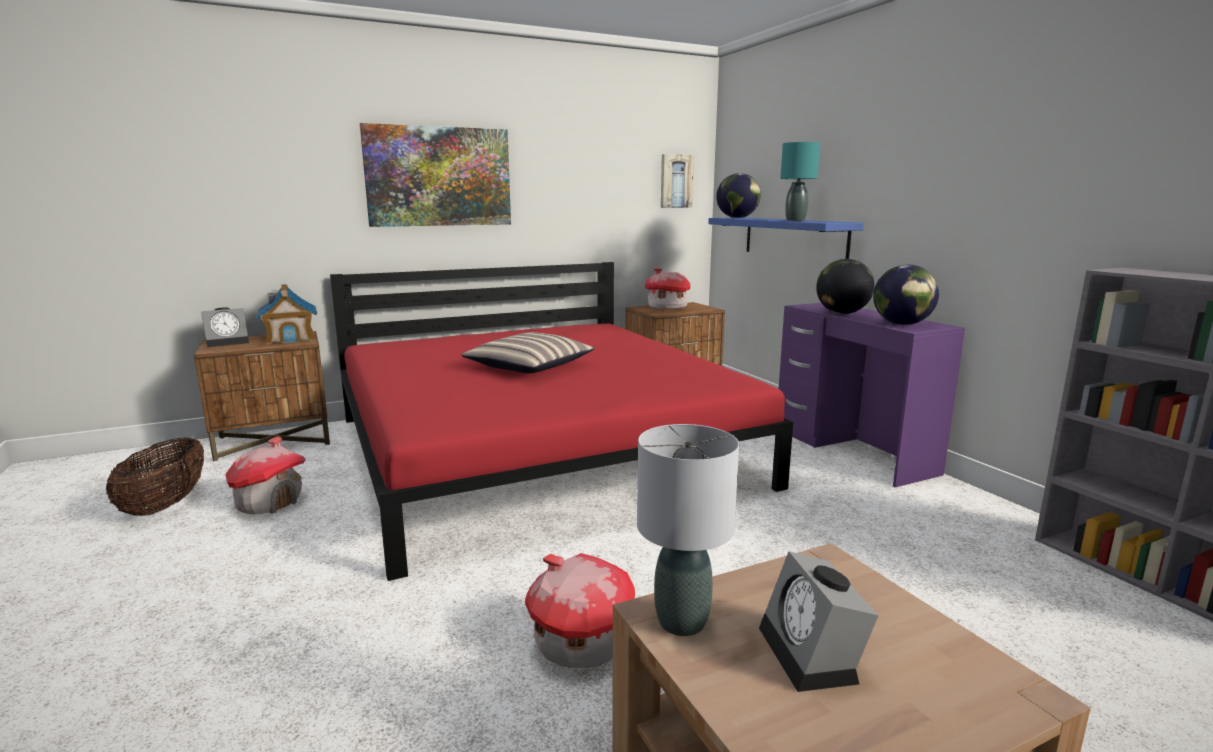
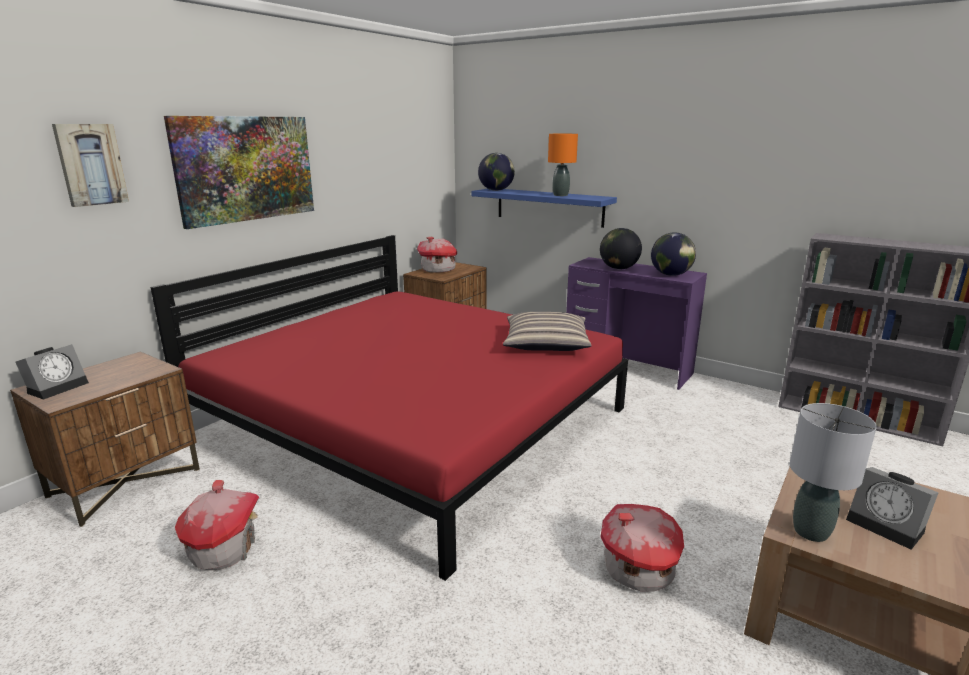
camera: 30 degrees left, 5 degrees up
(165, 505) = (98, 594): basket -> none
(290, 338) = (129, 366): toy house -> none
(529, 366) = (414, 351): pillow -> pillow (546, 343)
(675, 181) = (430, 157): picture -> picture (90, 164)
(795, 220) = (561, 195): turquoise table lamp -> orange table lamp

